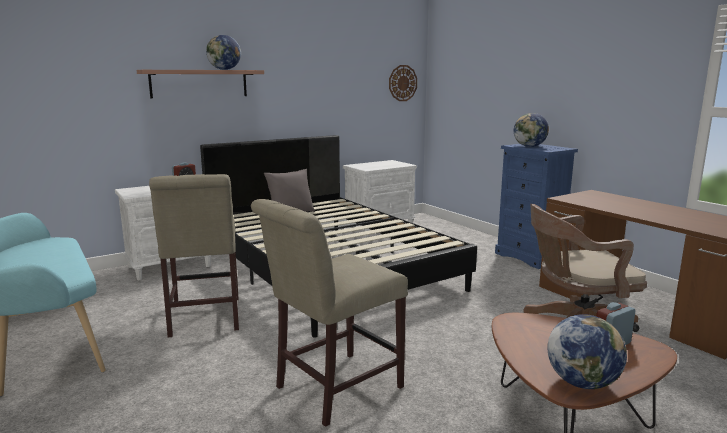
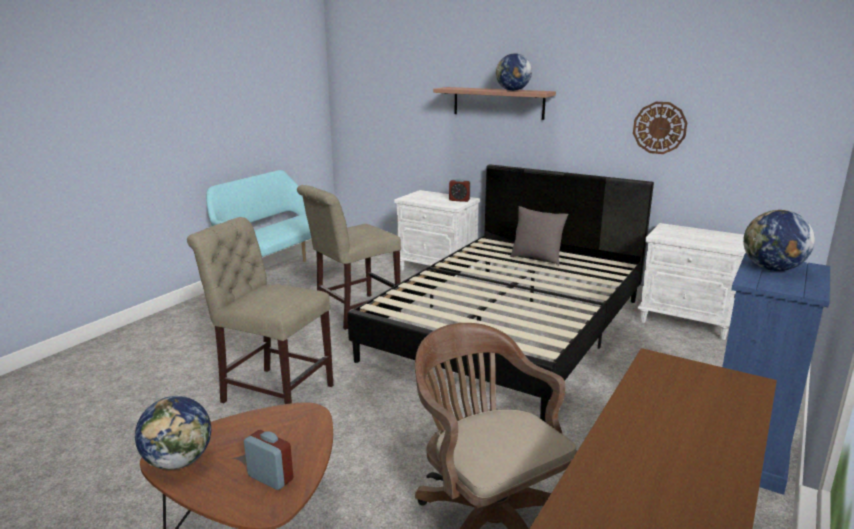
camera: 65 degrees right, 5 degrees up
(402, 83) = (797, 120): wall clock -> wall clock (659, 127)

